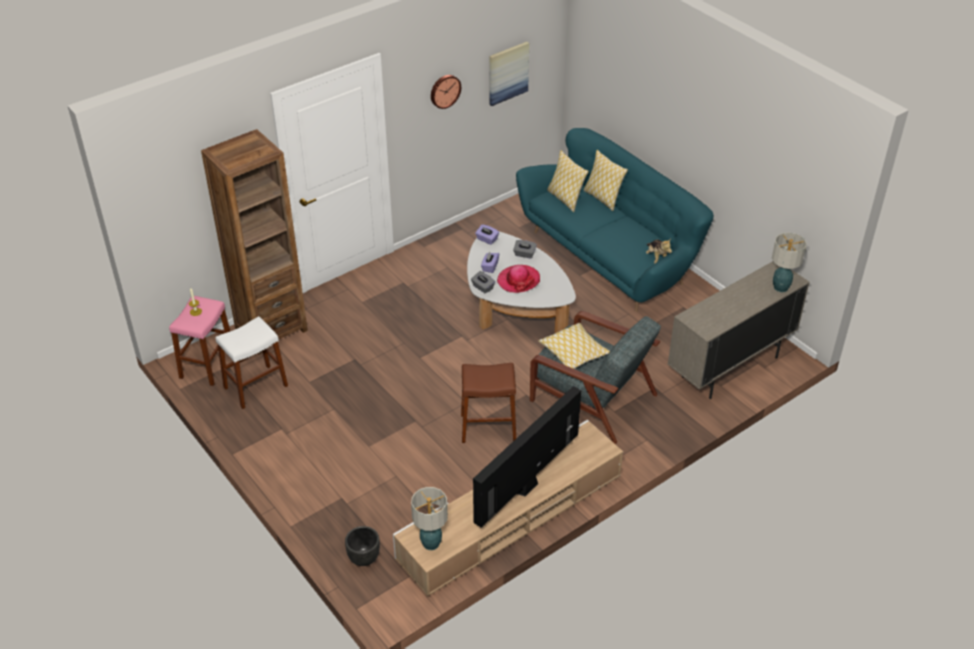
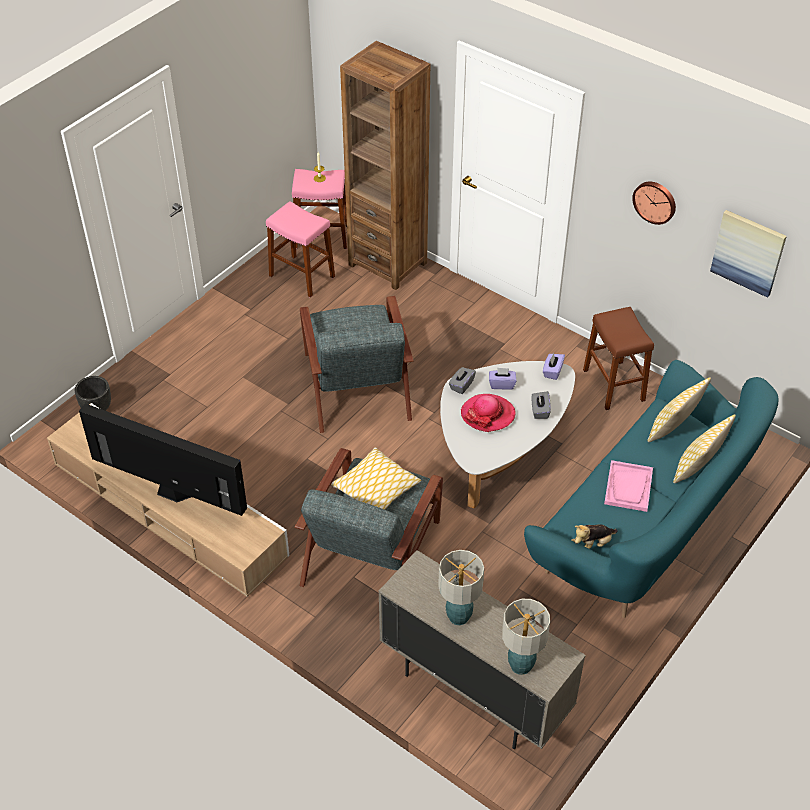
camera: 75 degrees right, 5 degrees up
(255, 387) = (302, 276): white stool -> pink stool
(410, 374) = (356, 383): none -> grey armchair
(431, 543) = (82, 433): table lamp -> table lamp (459, 617)
(488, 427) = (295, 465): brown stool -> brown stool (613, 385)
(611, 230) = (628, 487): none -> pink tray

